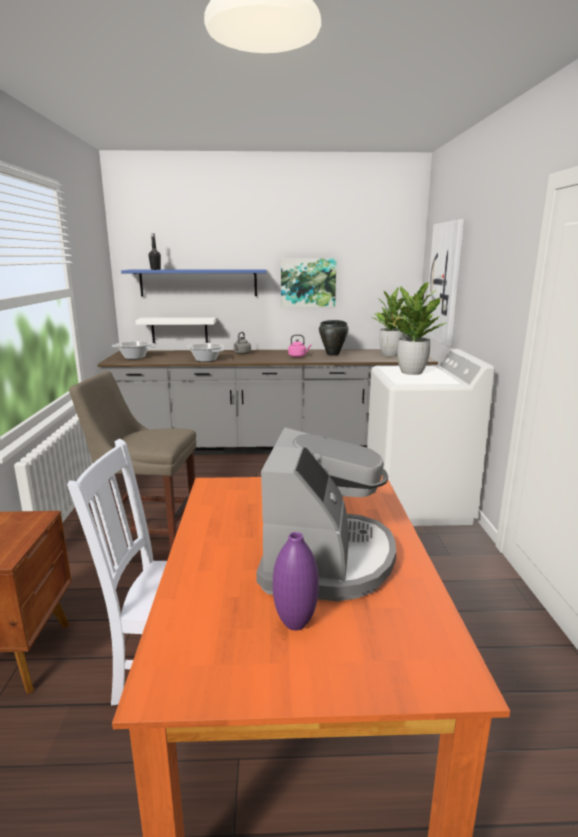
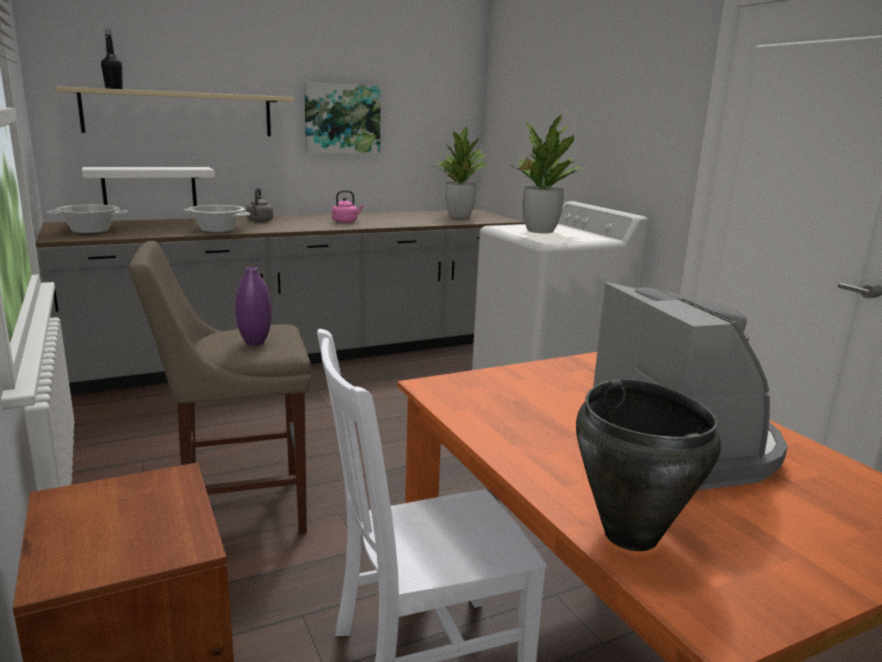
camera: 25 degrees left, 0 degrees up
(198, 283) = (179, 113): blue shelf -> beige shelf
(295, 623) = (750, 514): purple vase -> purple vase (255, 343)
(333, 354) = (388, 218): black cooking pot -> black cooking pot (631, 534)
(445, 283) = (535, 121): picture -> none

